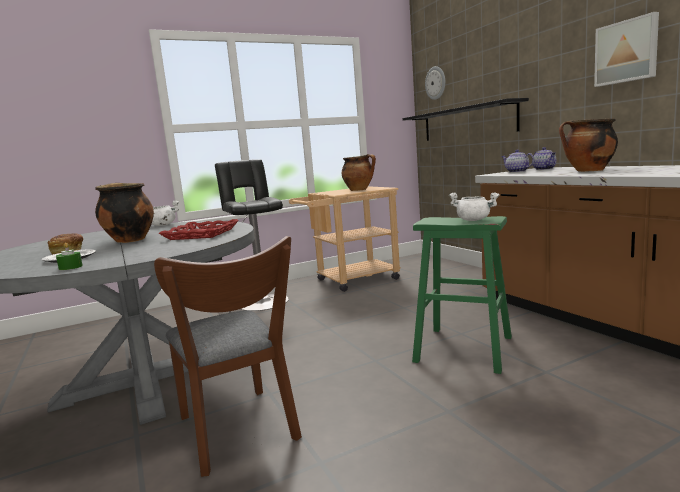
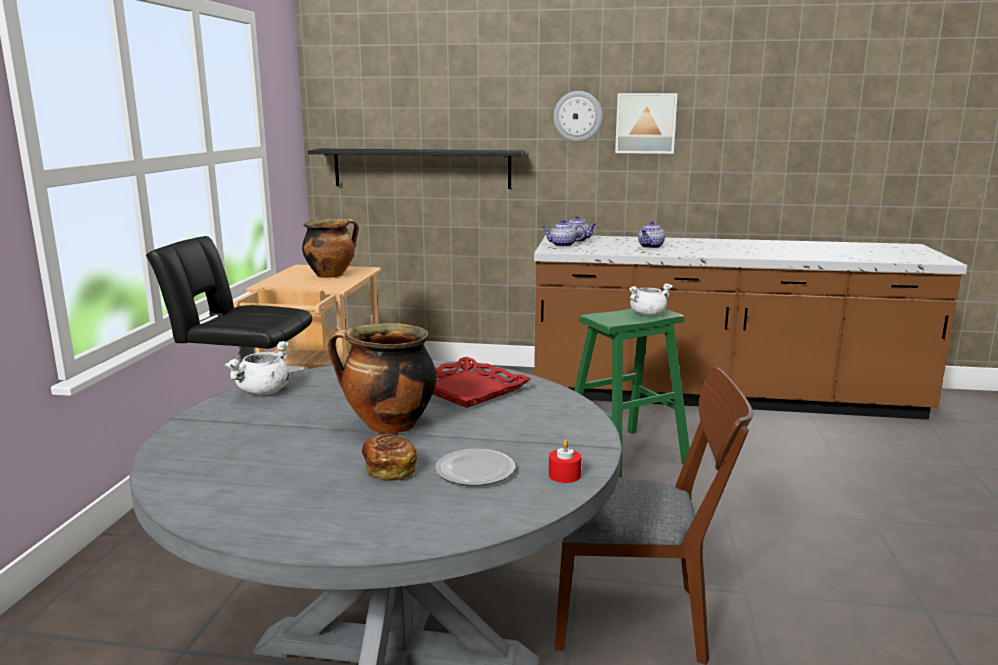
camera: 55 degrees left, 5 degrees up
(70, 267) = (564, 475): green candle -> red candle
(436, 83) = (356, 102): wall clock -> wall clock (577, 116)
(588, 171) = (650, 247): cooking pot -> teapot

